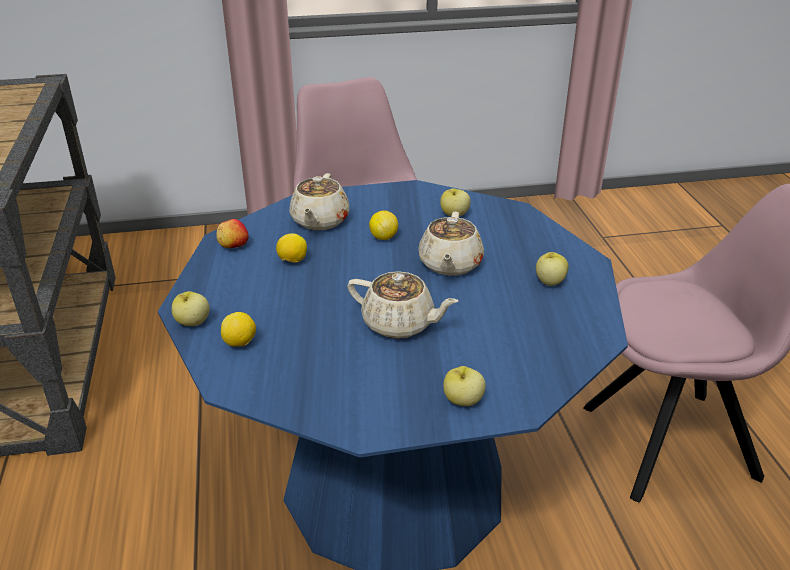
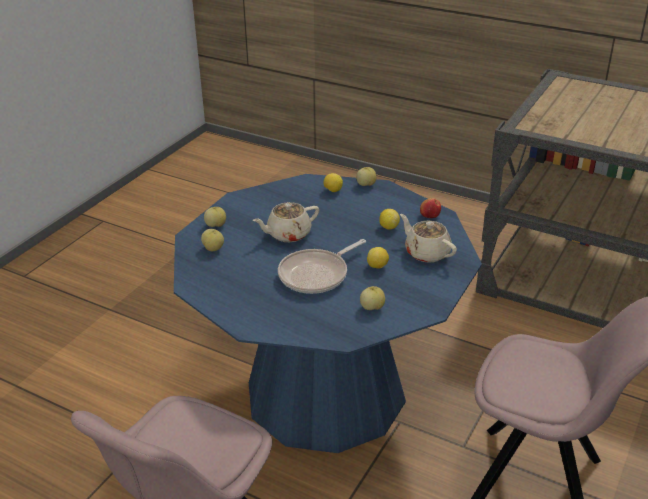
camera: 130 degrees right, 0 degrees up
(450, 264) = (317, 275): beige teapot -> frying pan
(549, 282) = (252, 299): apple -> apple (213, 248)

